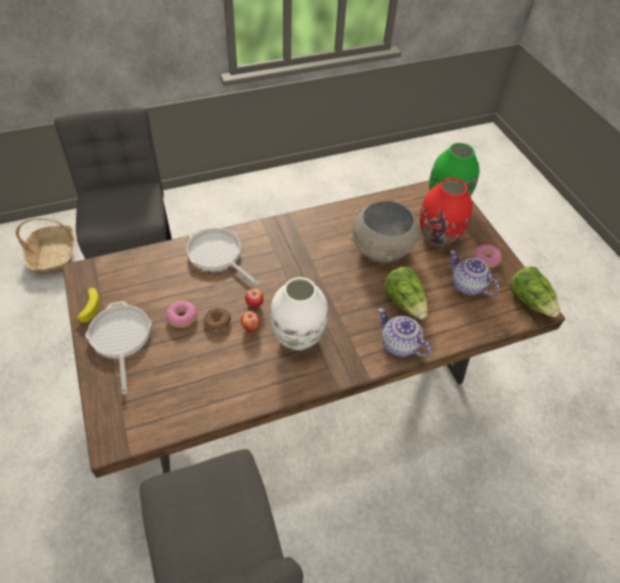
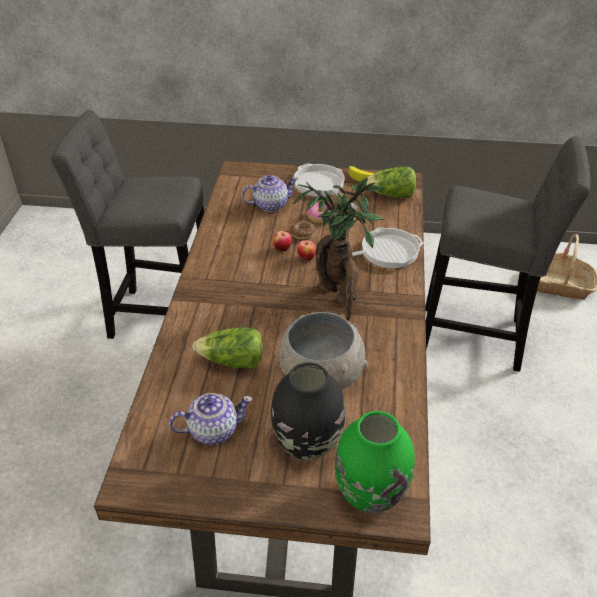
camera: 120 degrees right, 10 degrees down
(120, 338) = (321, 186): frying pan -> frying pan turned 135 degrees counterclockwise
(293, 266) = (339, 296): none -> potted plant
(298, 337) = (249, 272): white vase -> none
(399, 345) = (188, 333): teapot -> teapot (270, 205)
(438, 236) = (307, 444): red vase -> black vase
(486, 259) = (237, 476): donut -> none
(530, 301) = (145, 482): lettuce -> lettuce (391, 195)

